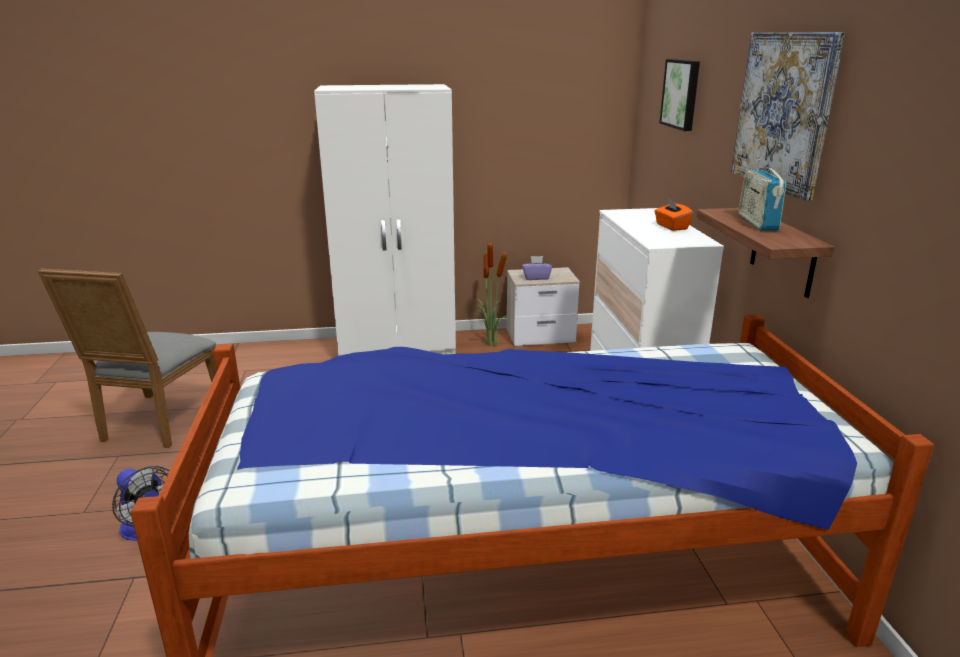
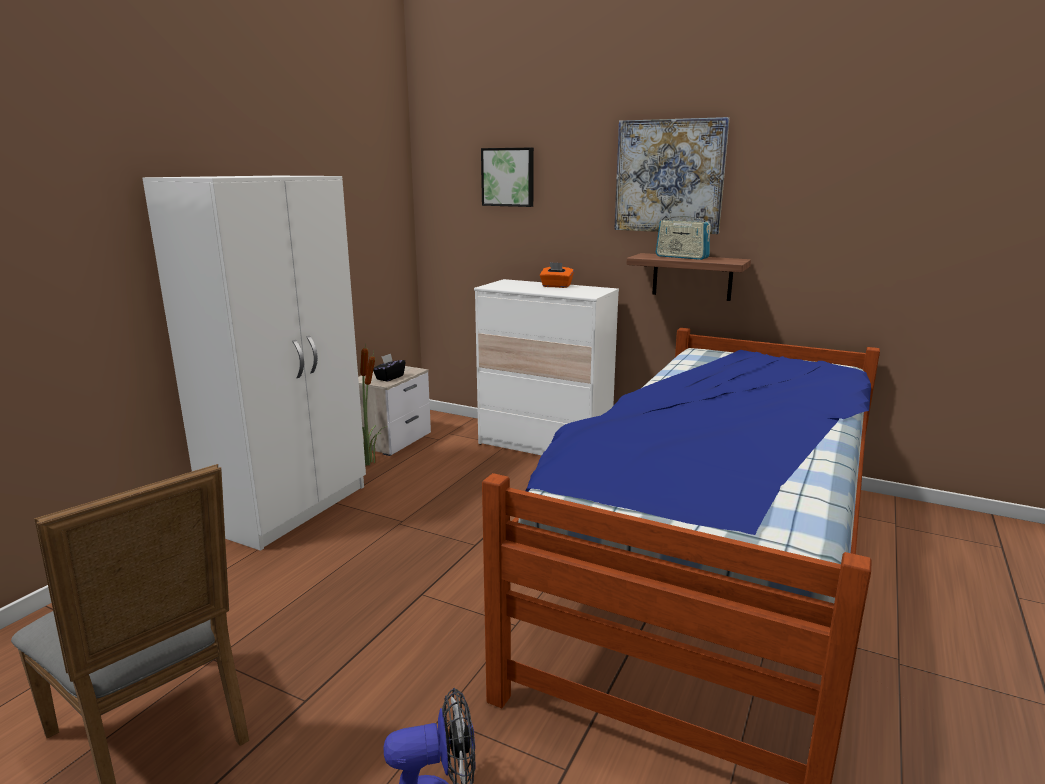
camera: 55 degrees left, 5 degrees down
(536, 277) = (389, 377): purple tissue box -> black tissue box

